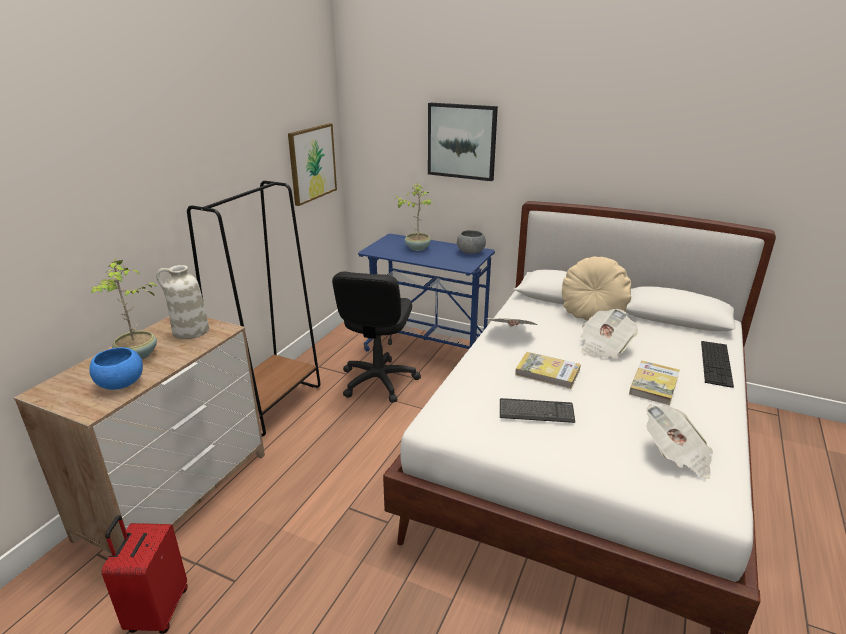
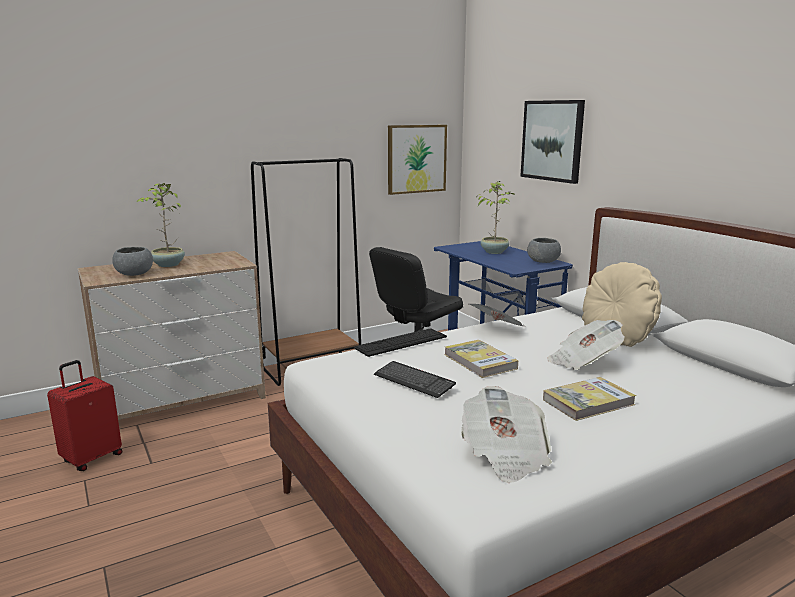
camera: 35 degrees right, 10 degrees down
(120, 383) = (134, 274): blue bowl -> grey bowl
(190, 331) = (219, 261): white vase -> none
(716, 363) = (714, 410): keyboard -> keyboard (401, 342)

